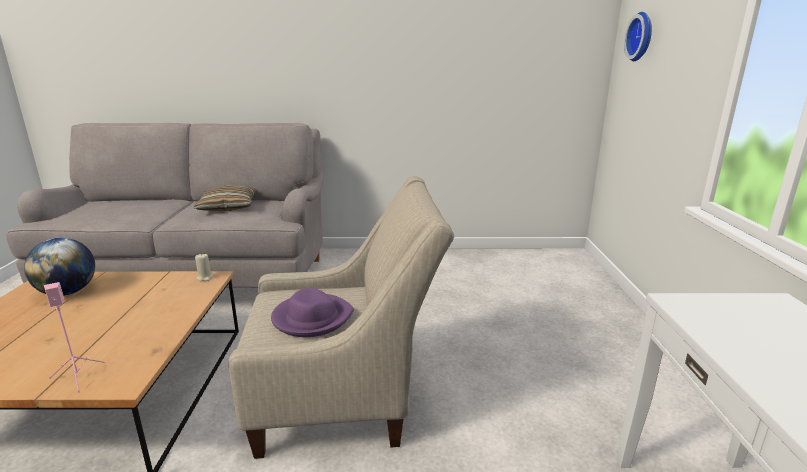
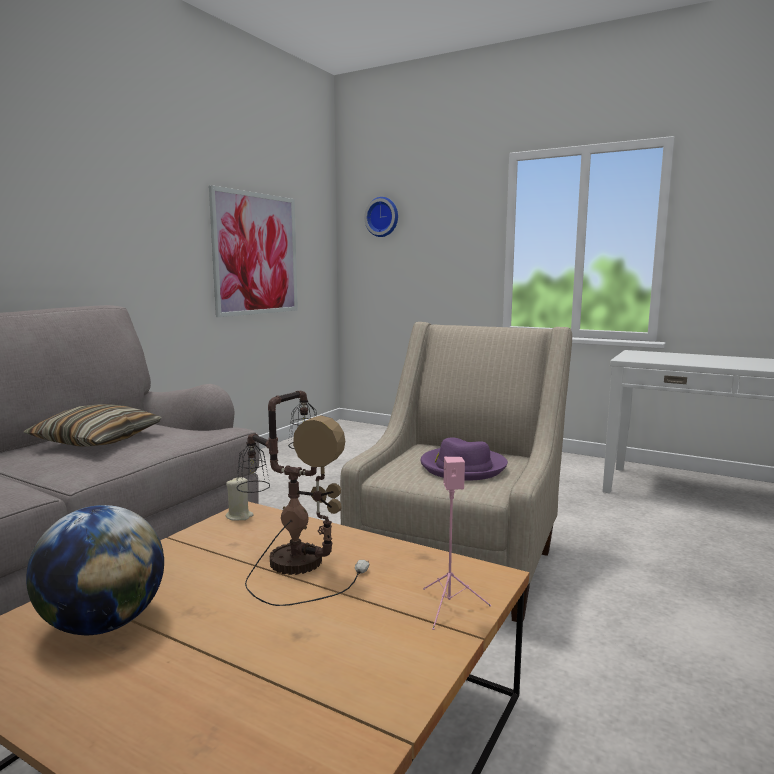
camera: 60 degrees left, 10 degrees down
(142, 311) = (294, 560): none -> table lamp
(480, 81) = (256, 254): none -> picture

